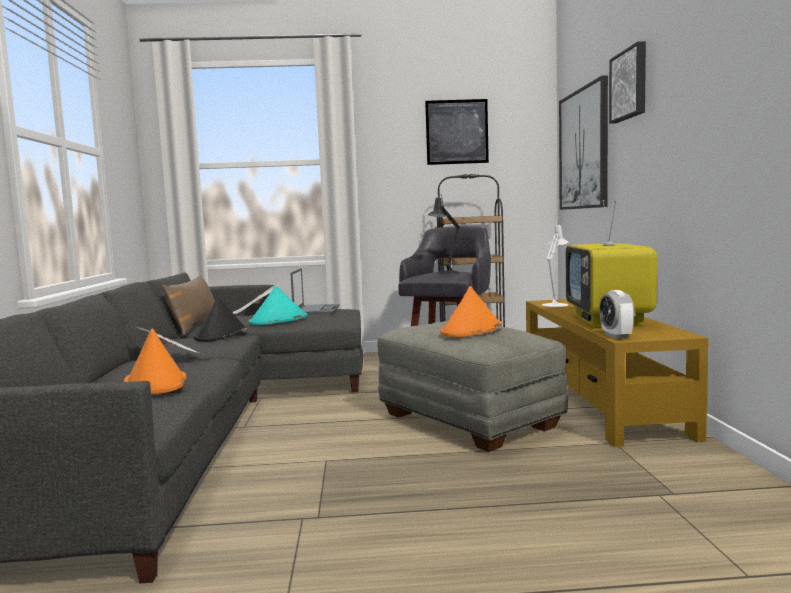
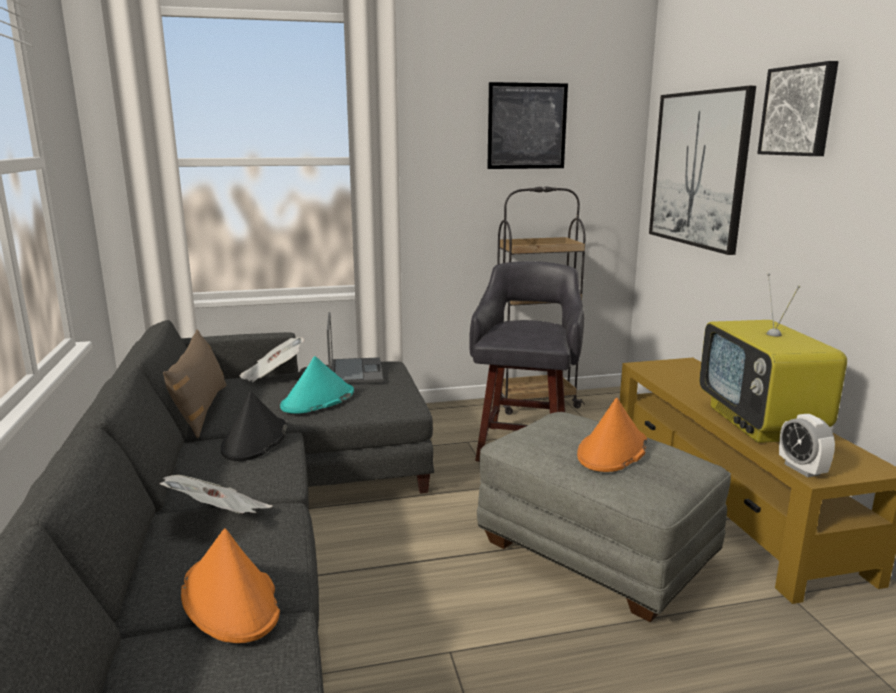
camera: 10 degrees left, 10 degrees up
(446, 272) = (529, 329): black table lamp -> none
(555, 304) = (666, 375): white table lamp -> none

